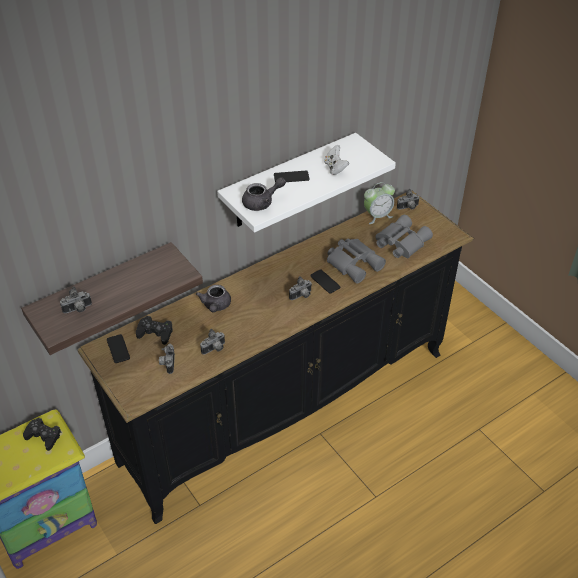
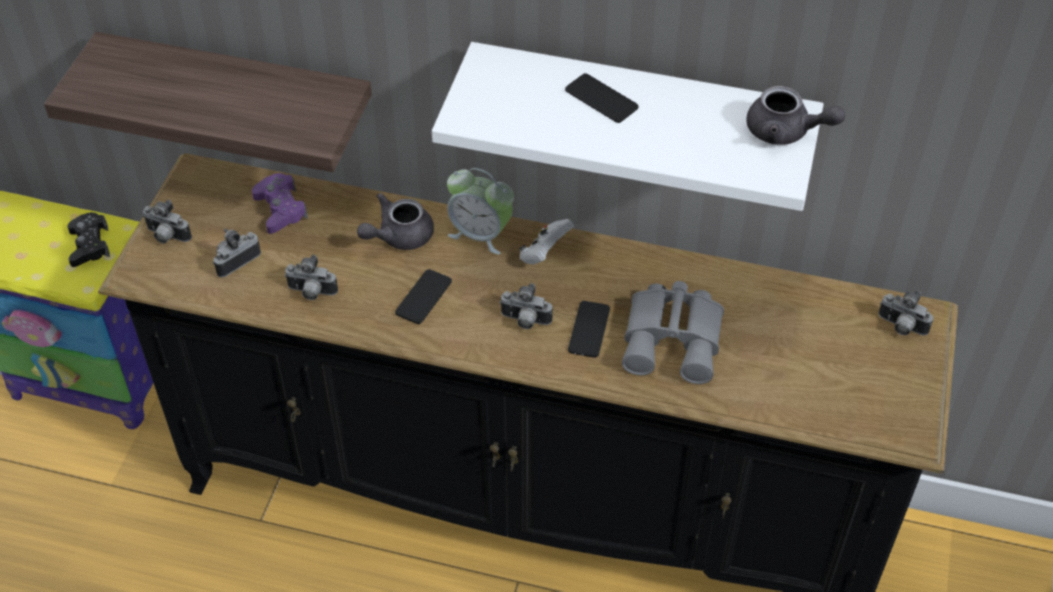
camera: 50 degrees right, 5 degrees up
(78, 310) = (139, 83): camera -> camera (167, 237)
(118, 349) = (214, 192): phone -> phone (423, 297)
(155, 333) = (280, 209): black game controller -> purple game controller
(262, 202) = (498, 105): grey teapot -> grey teapot (786, 132)
(335, 168) = (690, 134): white game controller -> white game controller (544, 254)
(377, 216) = (827, 298): alarm clock -> alarm clock (480, 234)
(400, 242) = (797, 370): grey binoculars -> none

